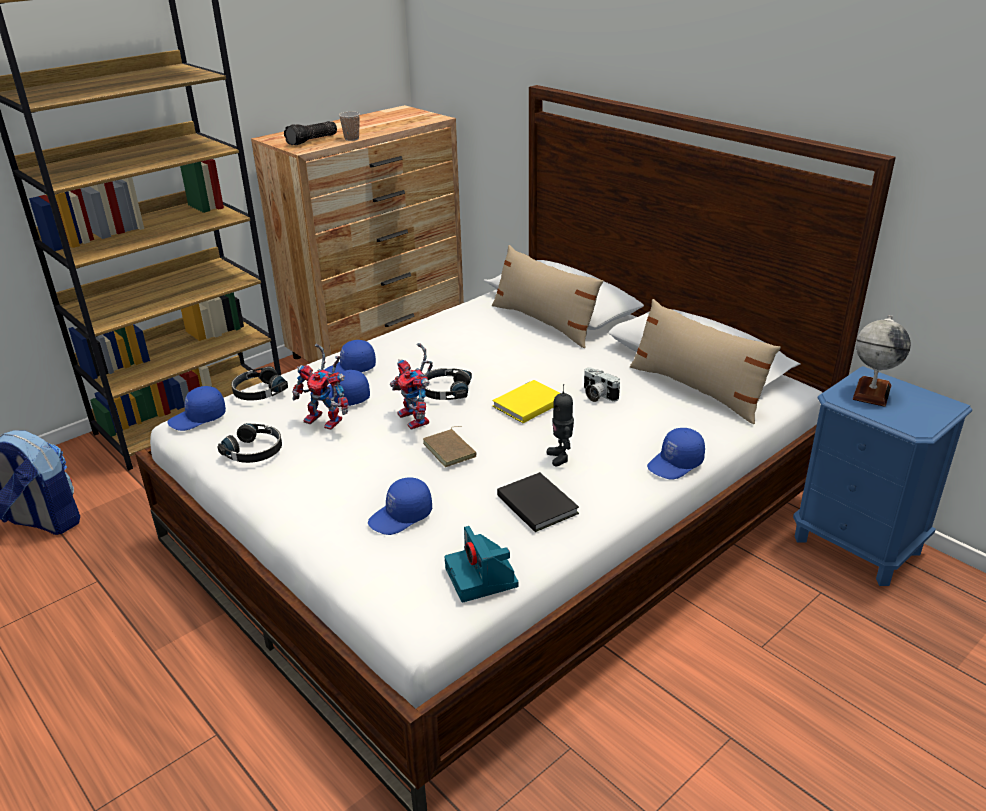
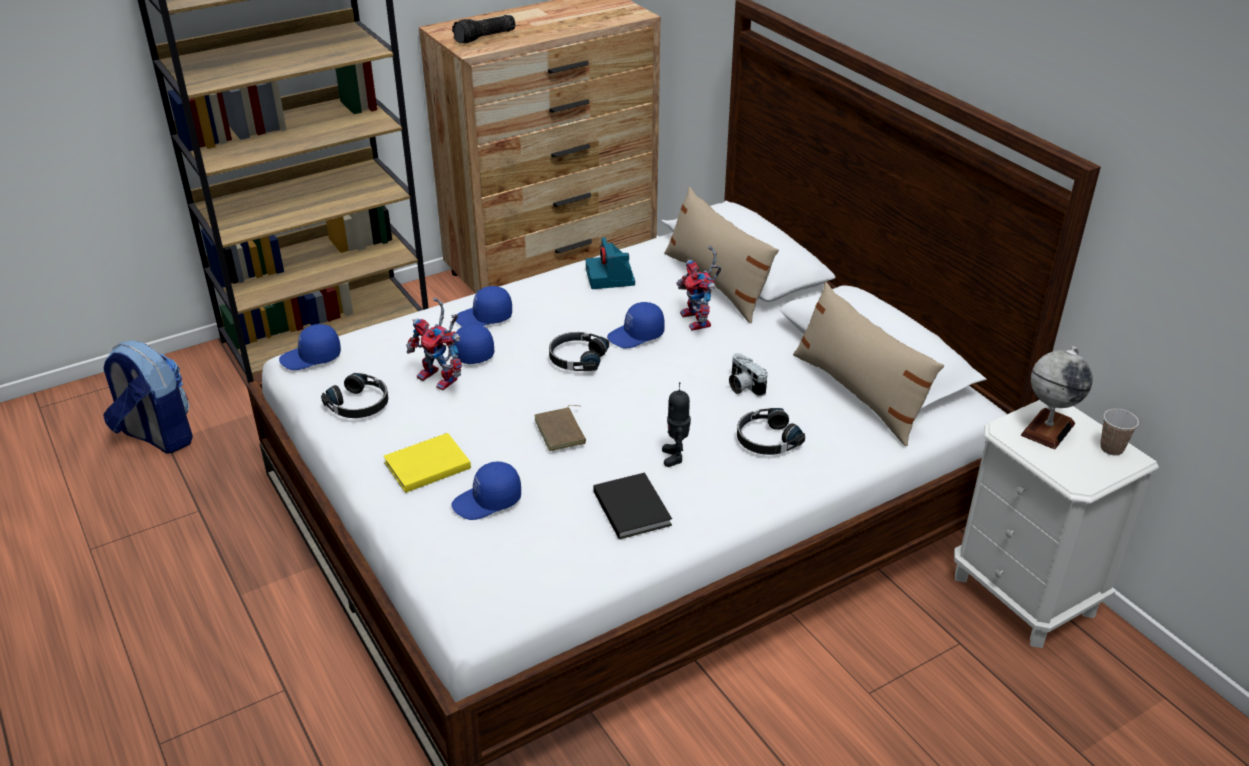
camera: 10 degrees right, 5 degrees up
(258, 391) = (380, 333): black headphones -> black headphones (766, 440)
(351, 139) = (529, 39): cup -> cup (1111, 448)
(417, 420) = (537, 390): toy robot -> toy robot (699, 321)
(482, 578) = (549, 582): camera -> camera (611, 278)
(526, 404) = (660, 387): yellow book -> yellow book (425, 465)
(676, 464) = (798, 483): blue cap -> blue cap (636, 335)
(857, 545) = (1024, 594): blue nightstand -> white nightstand

